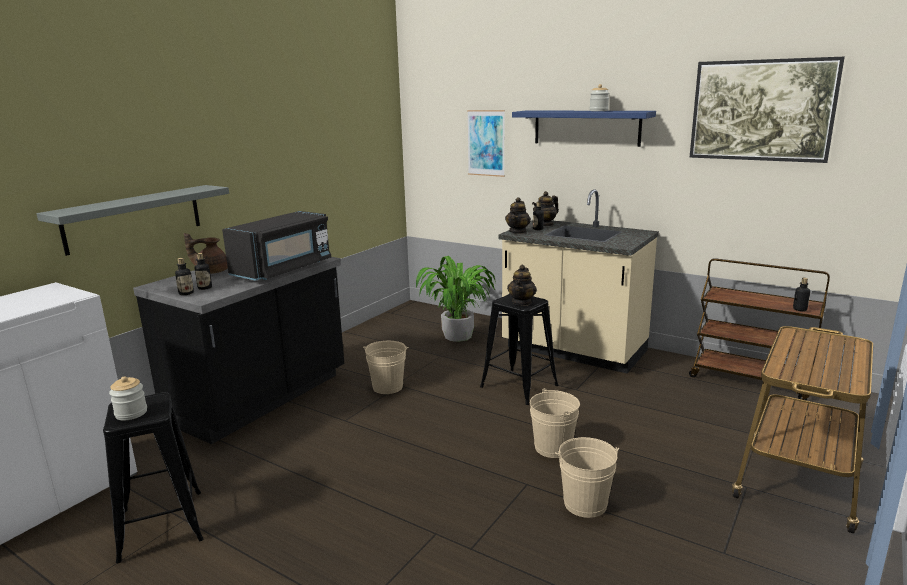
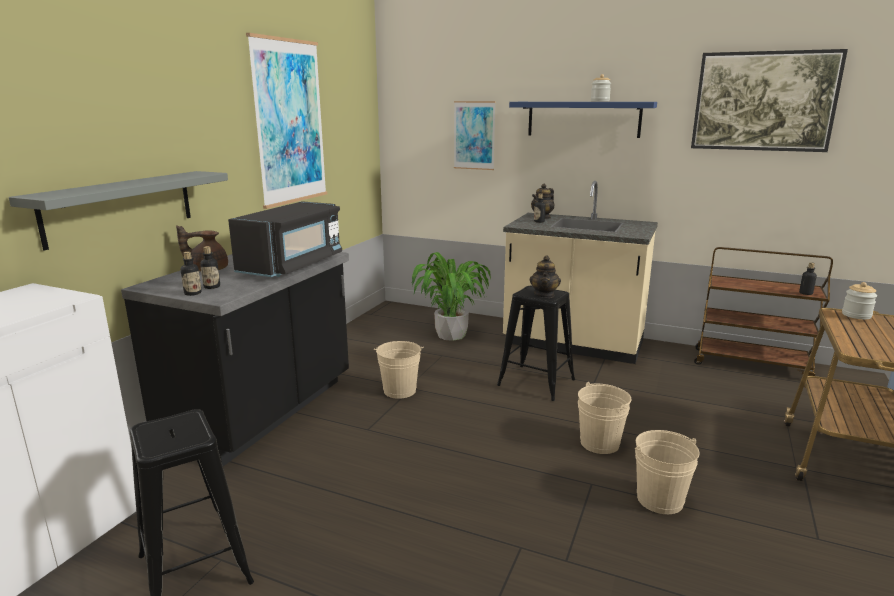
camera: 10 degrees left, 0 degrees up
(131, 413) = (165, 437): jar -> jar (856, 315)
(301, 136) = (289, 122): none -> picture
(518, 231) = (521, 224): teapot -> none

